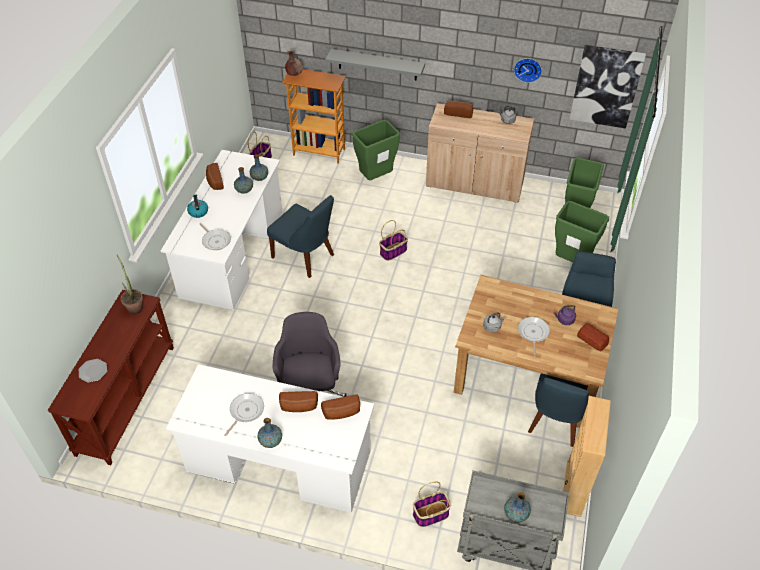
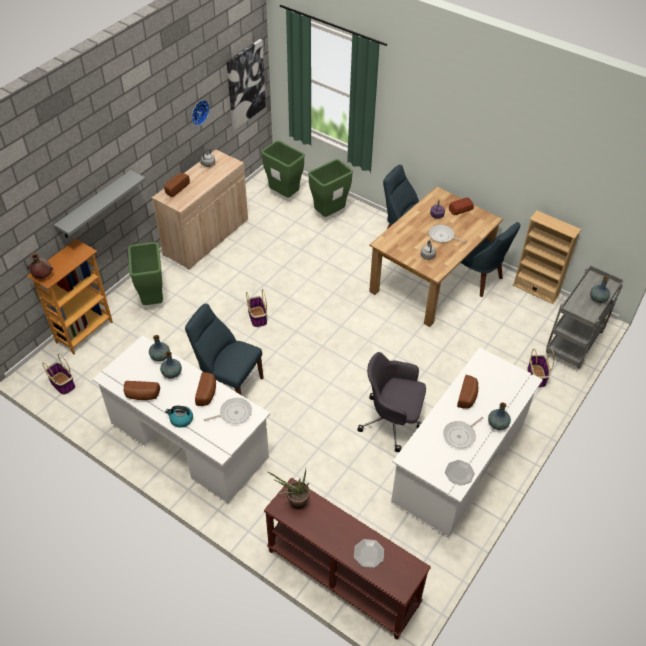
camera: 70 degrees left, 0 degrees up
(198, 420) = (459, 473): none -> plate
(245, 411) = (460, 435): frying pan -> frying pan turned 90 degrees counterclockwise
(305, 257) = (228, 382): blue chair -> blue chair turned 120 degrees counterclockwise
(342, 413) = (483, 370): bread -> bread (207, 393)

